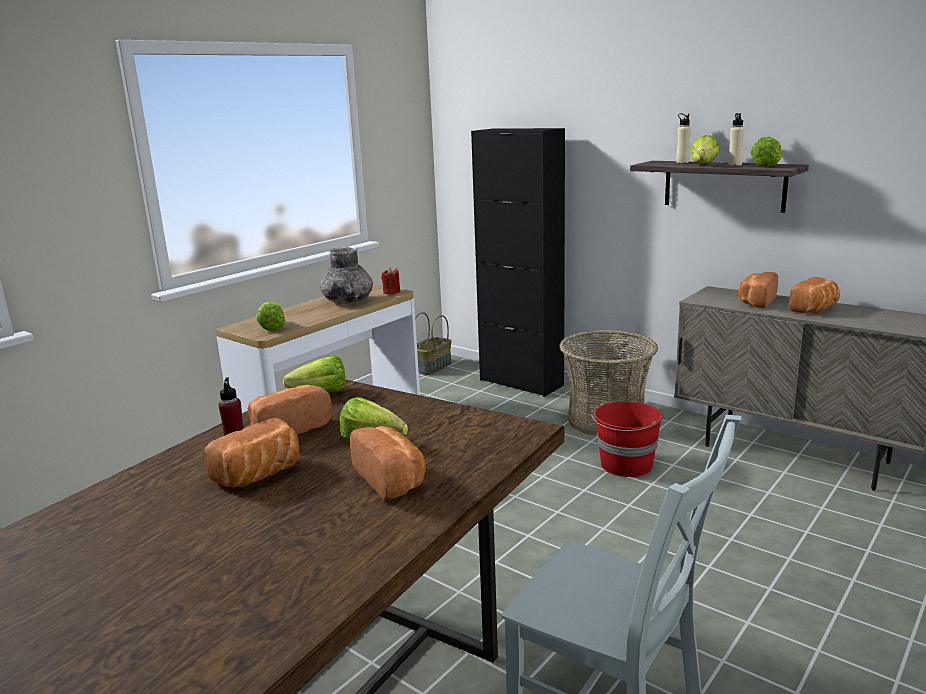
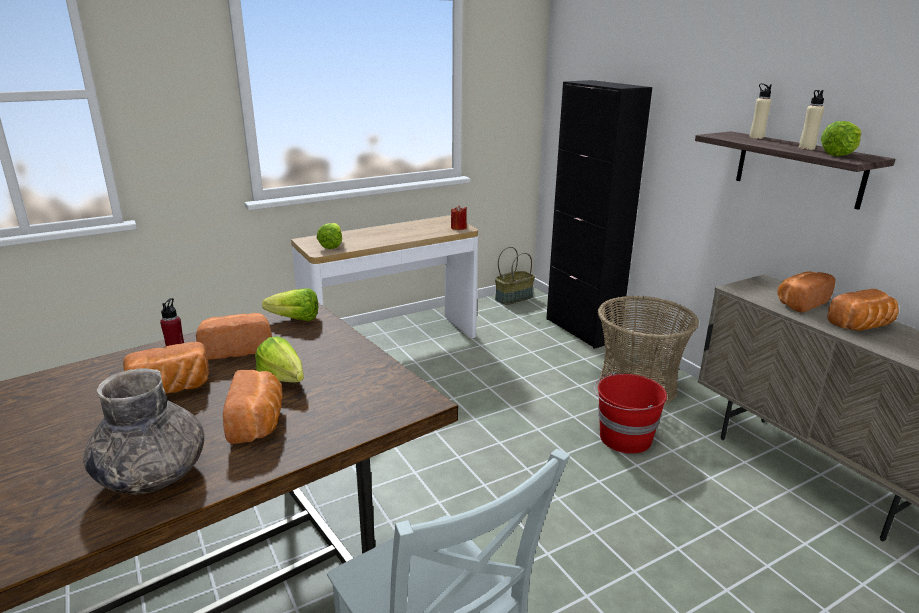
camera: 20 degrees right, 5 degrees up
(347, 301) = (414, 230): grey vase -> grey vase (152, 474)
(702, 165) = (769, 144): lettuce -> none

